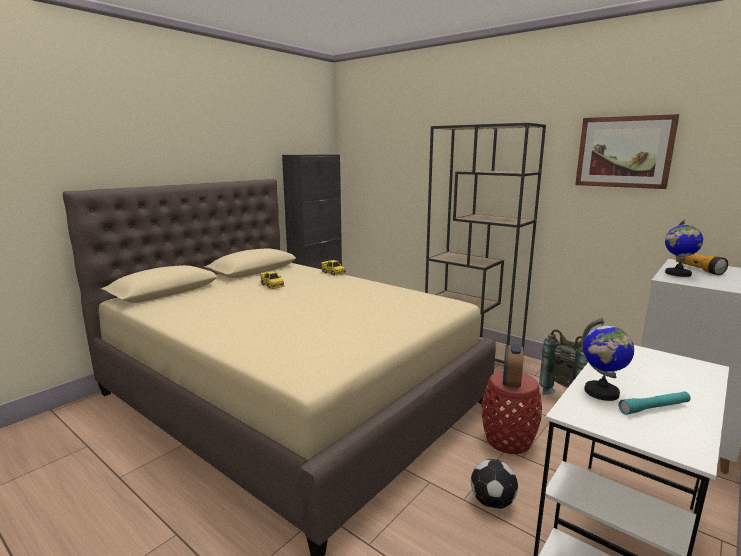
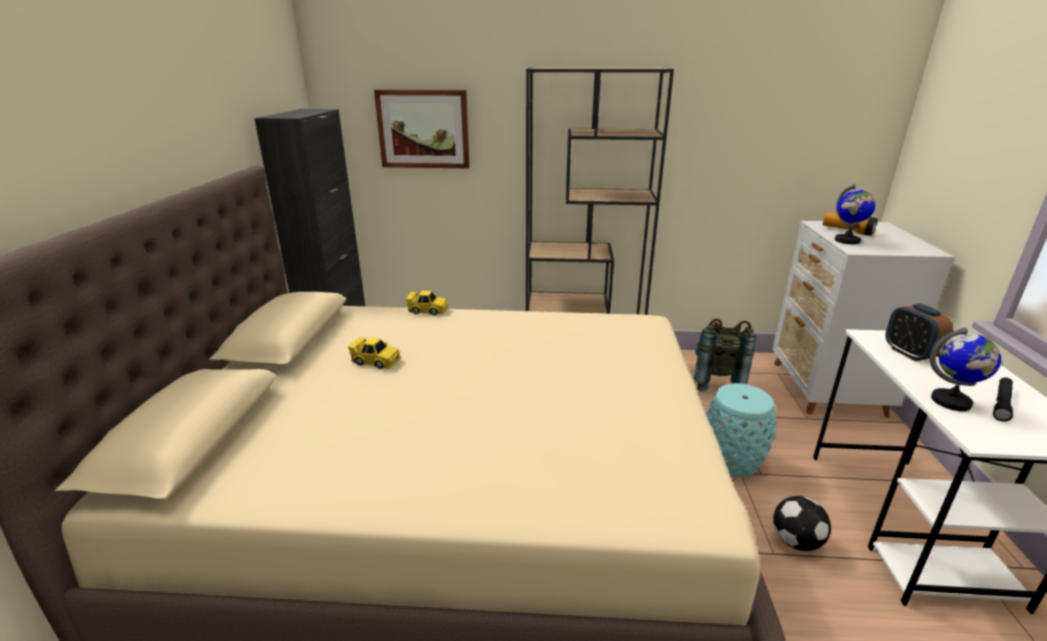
camera: 35 degrees left, 10 degrees up
(508, 441) = (732, 461): red stool -> turquoise stool
(511, 382) = (747, 400): alarm clock -> alarm clock (909, 353)
(624, 152) = (751, 103): picture -> picture (423, 129)
(654, 408) = (1001, 403): turquoise flashlight -> black flashlight

